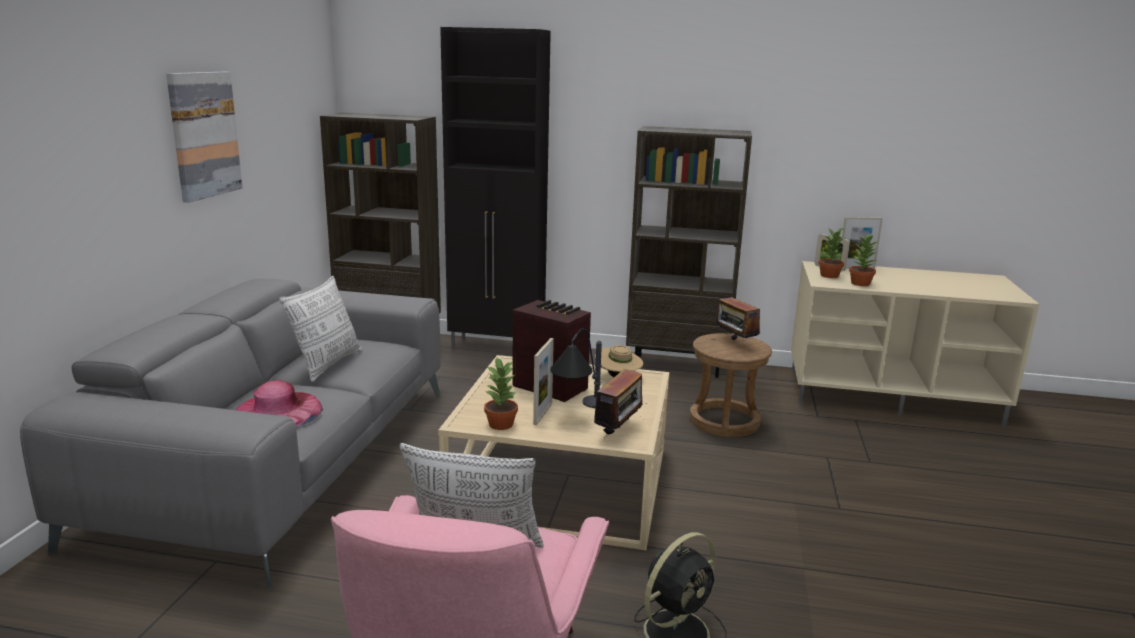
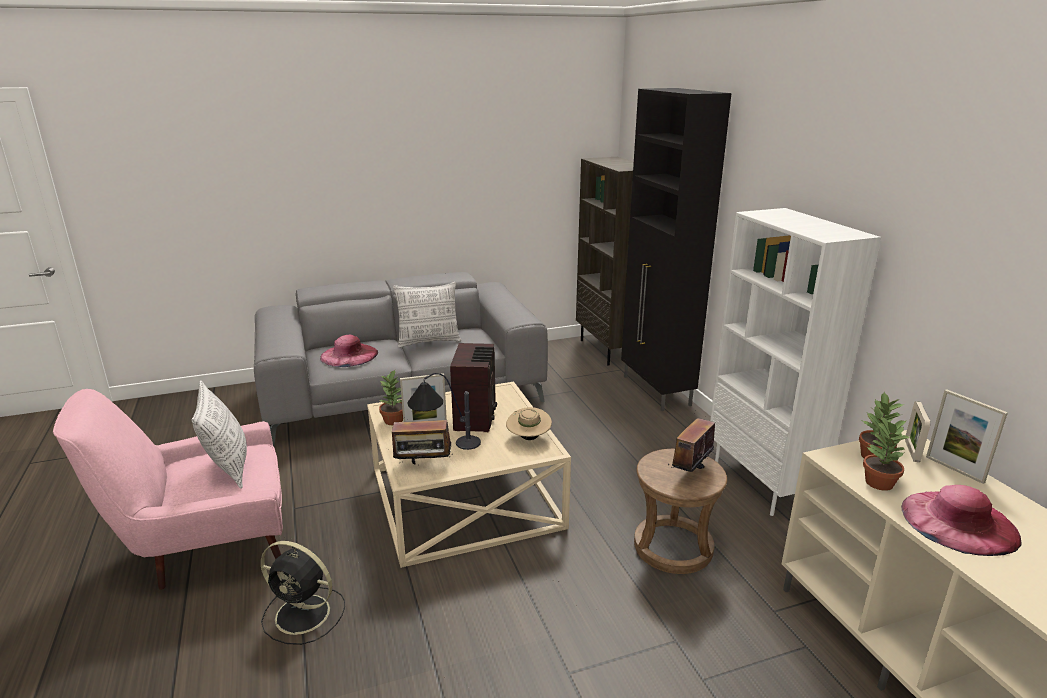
camera: 60 degrees right, 5 degrees up
(203, 135) = (436, 167): picture -> none
(677, 366) = (761, 484): brown bookcase -> white bookcase
(910, 283) = (959, 522): none -> pink hat

